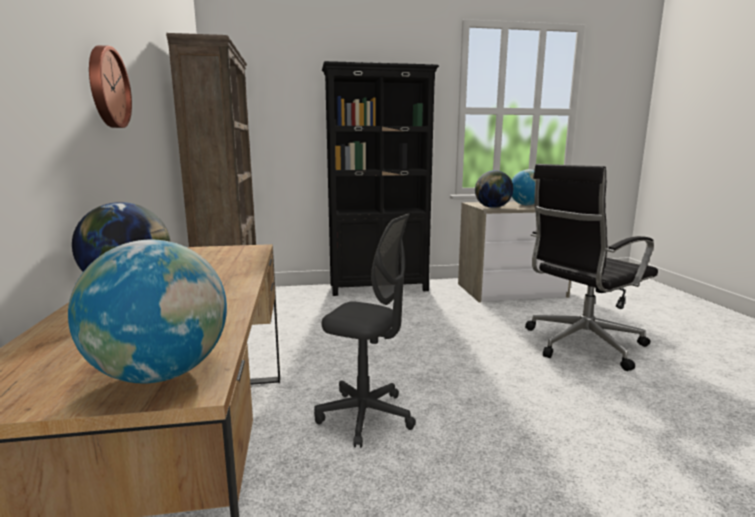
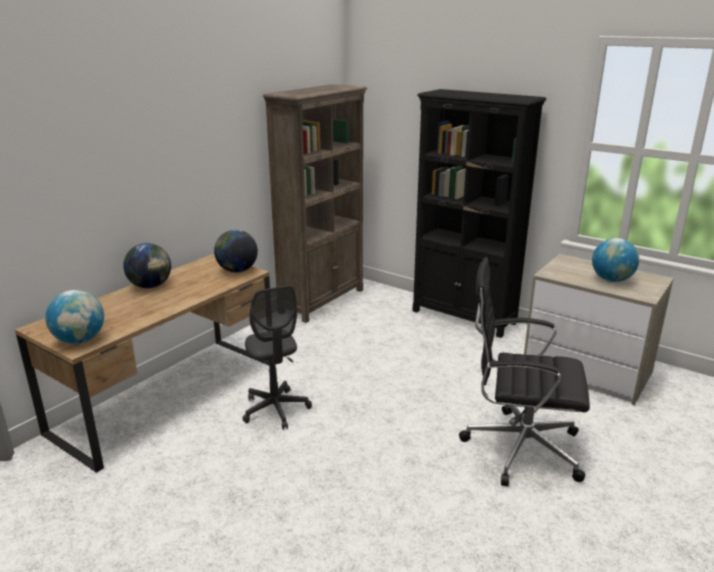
camera: 45 degrees right, 10 degrees up
(106, 87) = (175, 166): wall clock -> none
(492, 207) = (556, 273): globe -> globe (237, 270)

